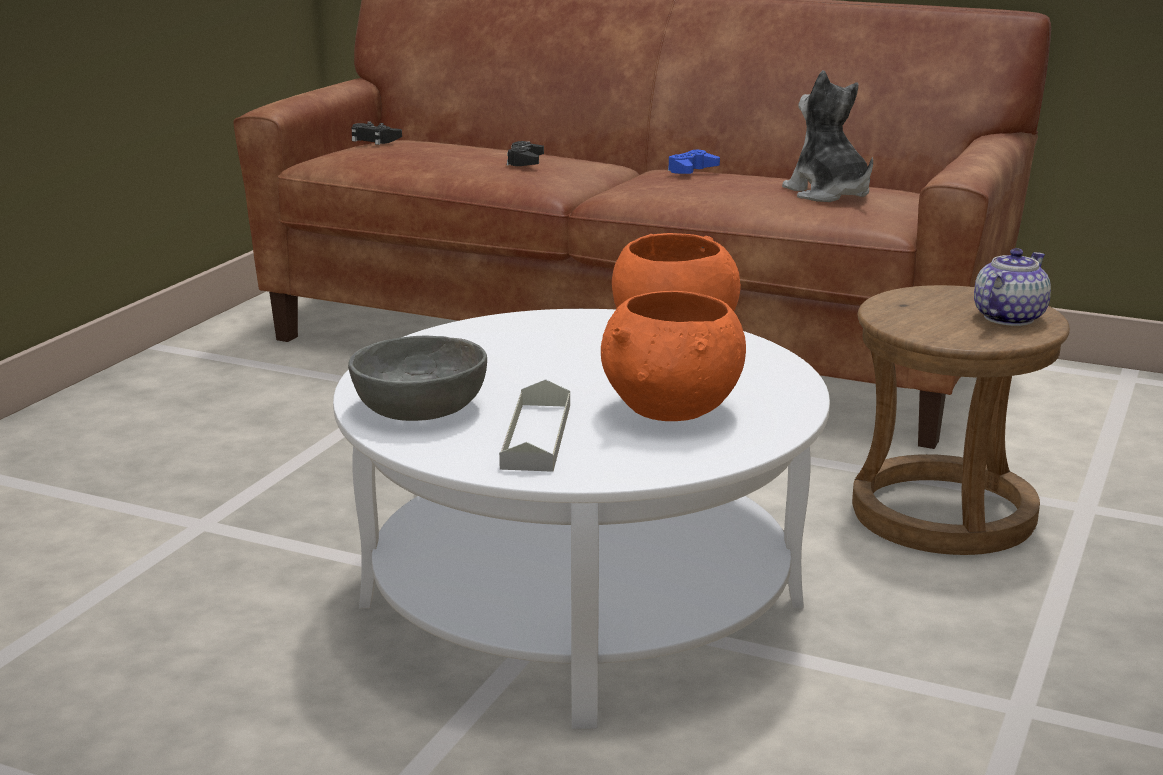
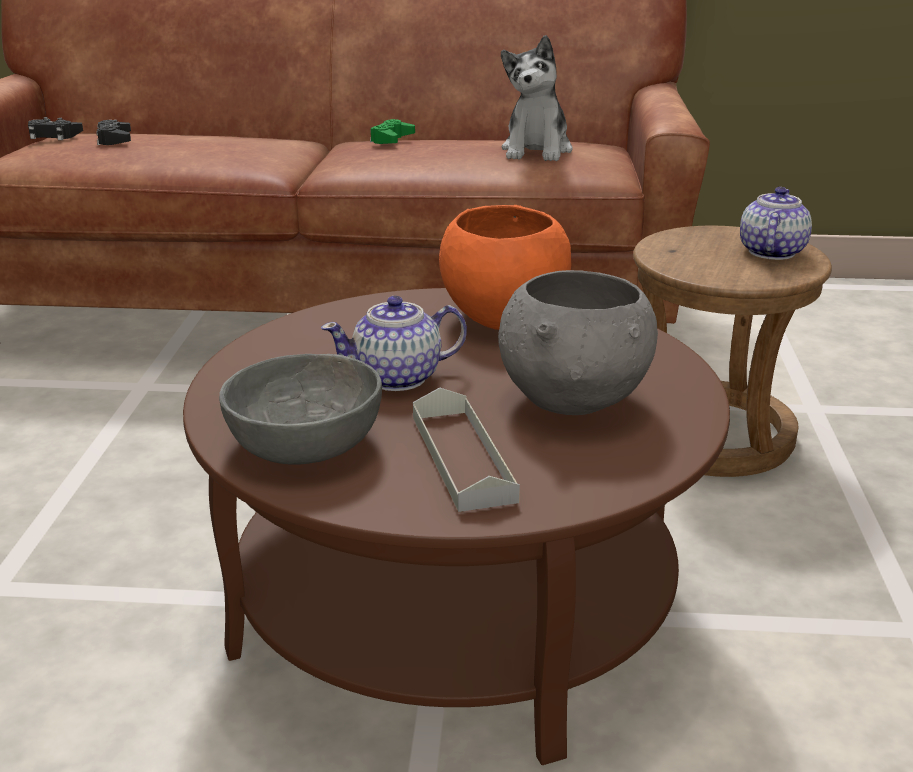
camera: 20 degrees left, 5 degrees up
(525, 161) = (226, 144): black game controller -> black game controller (114, 139)
(535, 374) = (398, 378): none -> teapot
(581, 603) = (456, 601): white coffee table -> brown coffee table
(673, 411) = (575, 401): orange bowl -> grey bowl
(692, 170) = (391, 139): blue game controller -> green game controller
(828, 193) = (537, 151): plush toy -> plush toy turned 120 degrees counterclockwise

